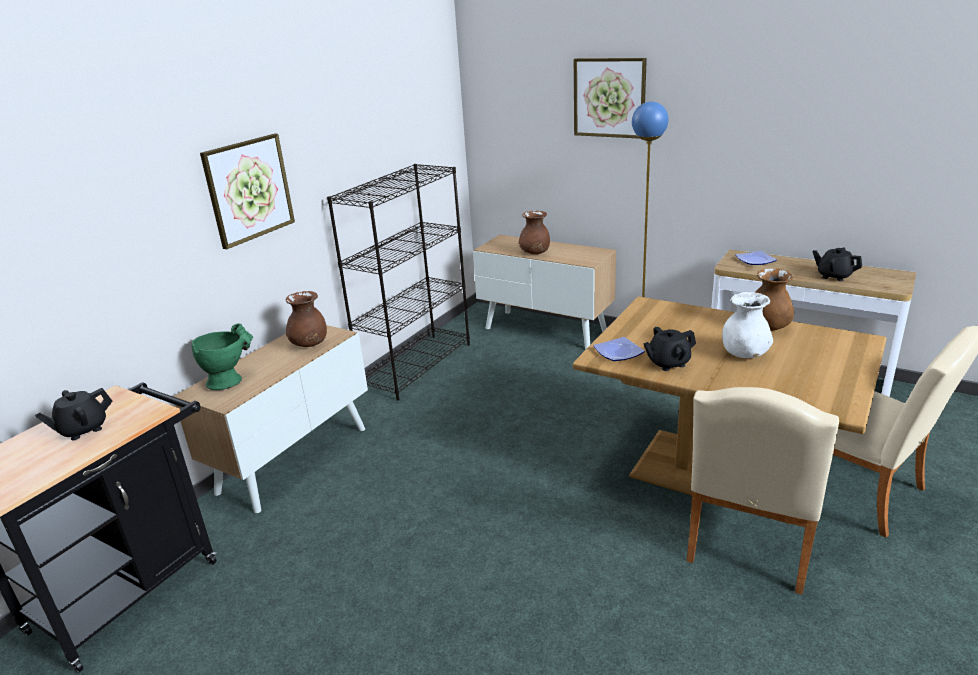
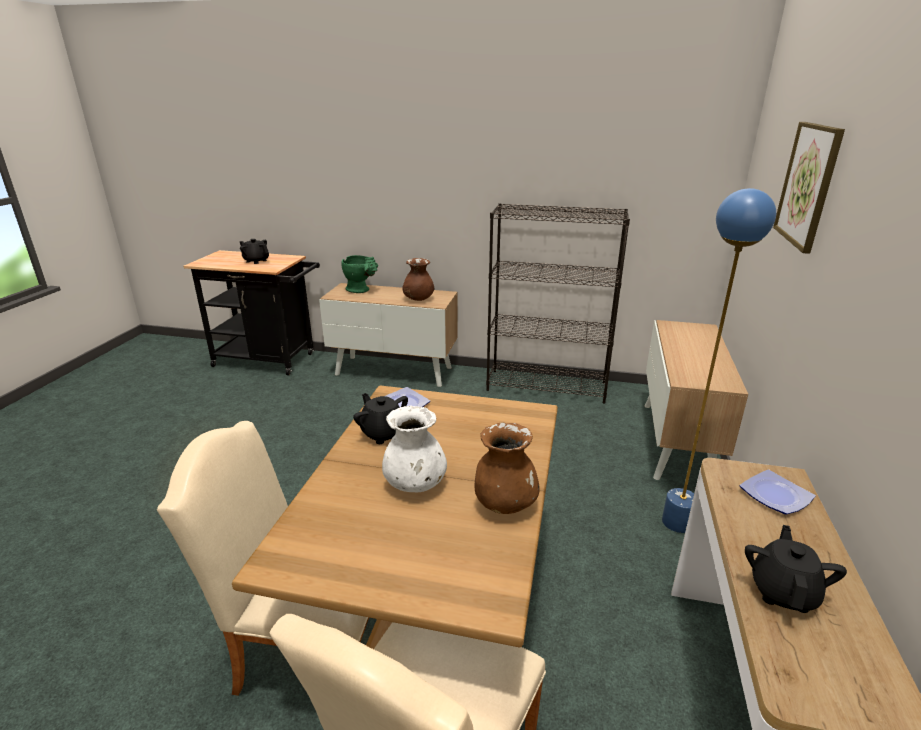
camera: 70 degrees right, 0 degrees up
(249, 189) = (428, 174): picture -> none
(535, 253) = (680, 348): brown vase -> none

